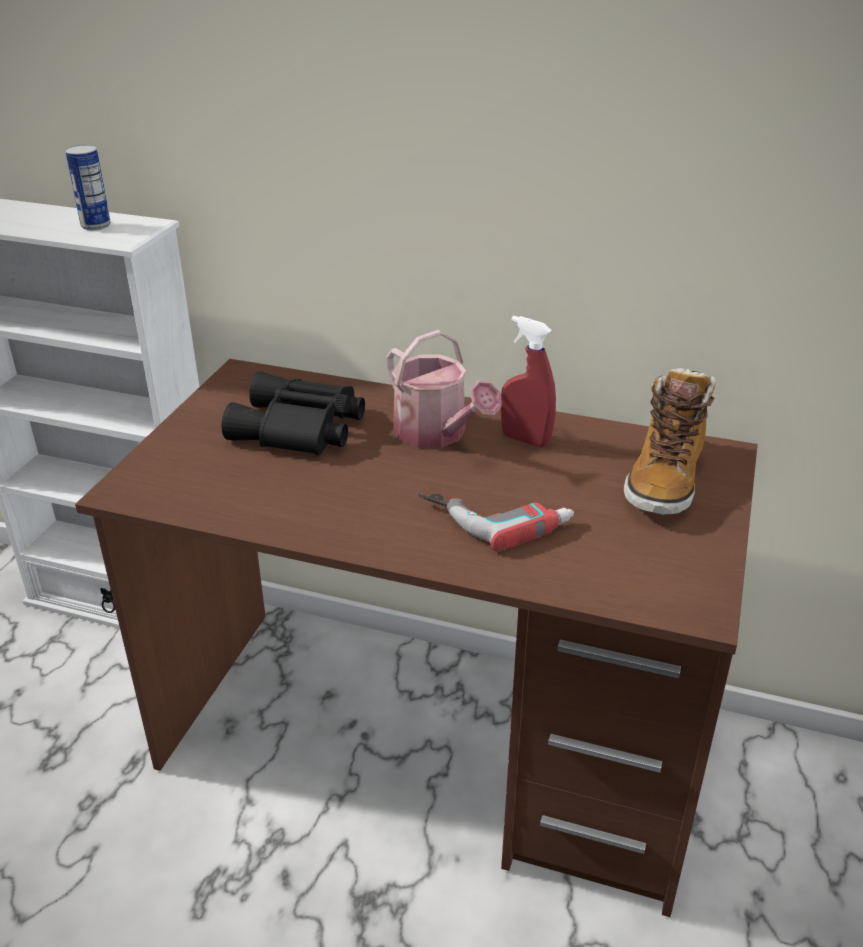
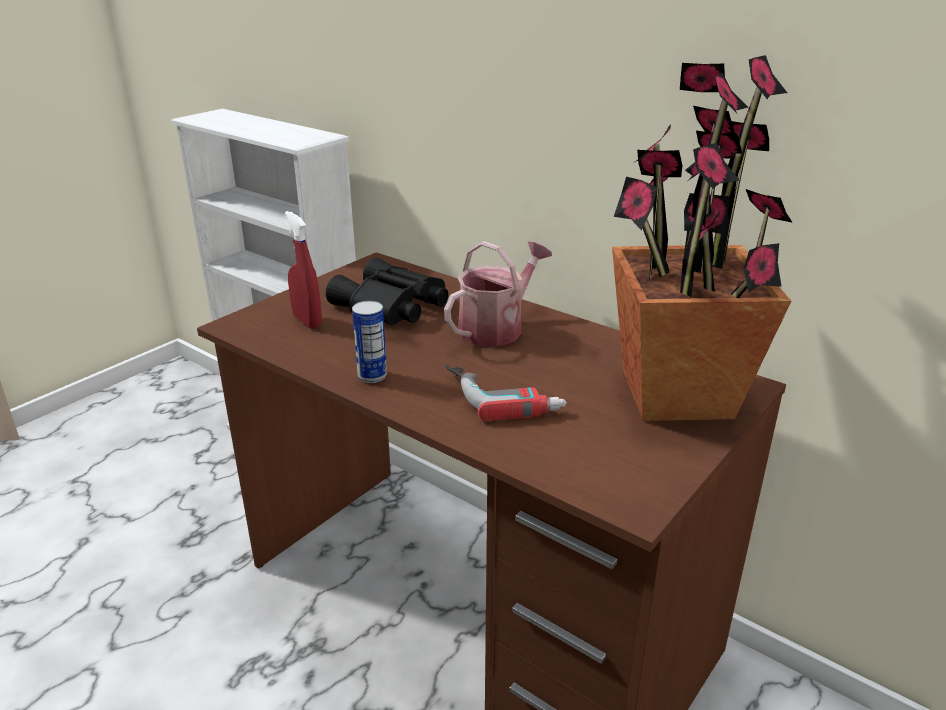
camera: 20 degrees right, 5 degrees down
(96, 225) = (287, 133): can -> can (372, 376)
(437, 434) = (497, 327): watering can -> watering can turned 120 degrees counterclockwise
(525, 440) = (569, 344): red spray bottle -> red spray bottle (307, 321)
(665, 479) = (675, 395): boot -> potted plant

